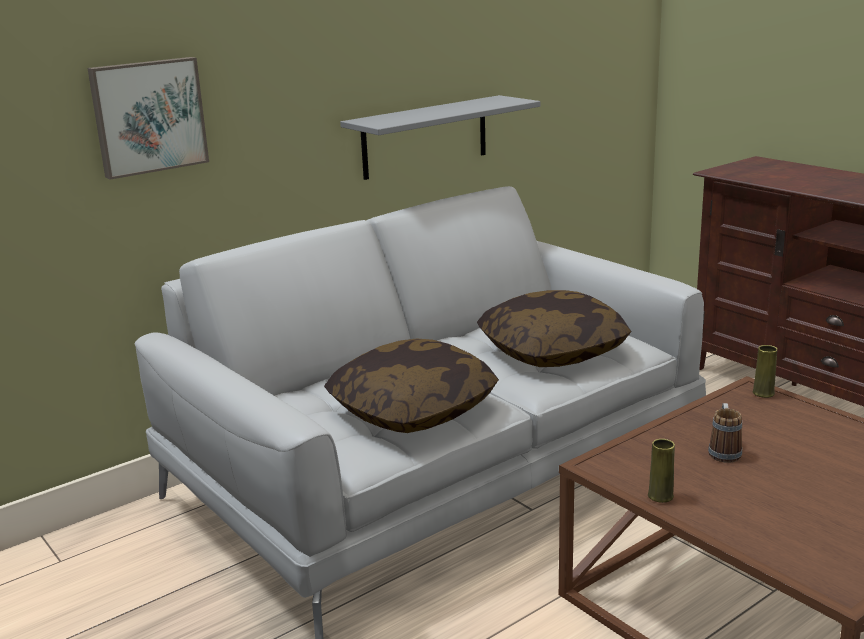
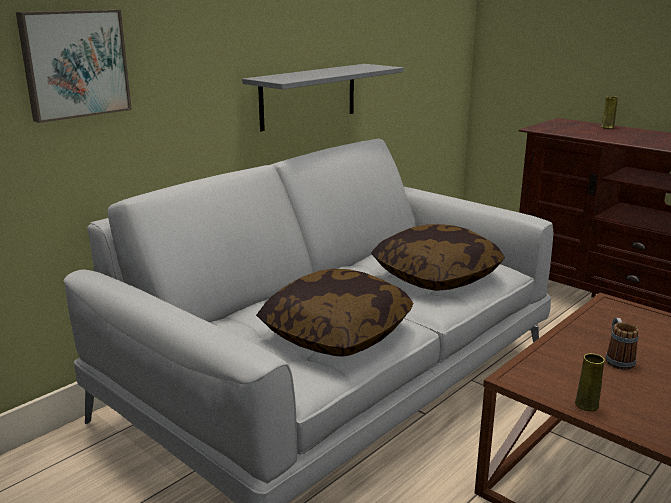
camera: 10 degrees left, 0 degrees up
(763, 393) = (621, 306): yellow vase -> yellow vase (607, 127)

